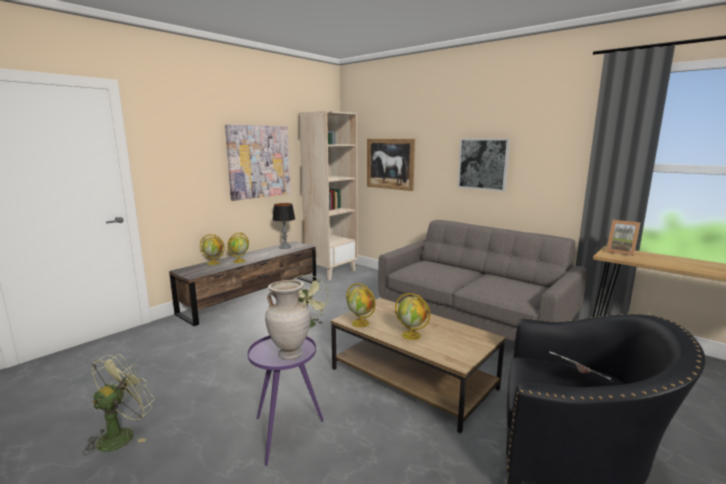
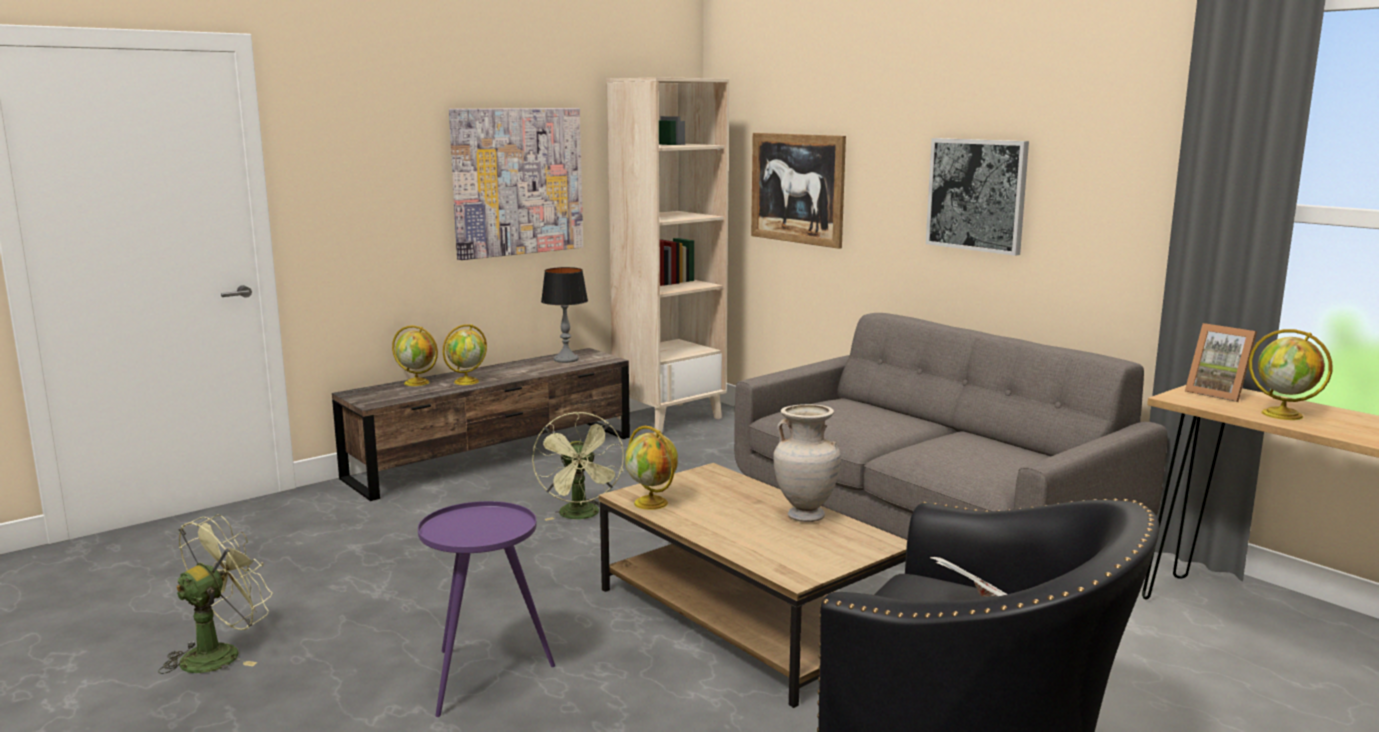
camera: 10 degrees right, 0 degrees up
(290, 354) = (489, 532): beige vase -> beige vase (805, 516)
(412, 335) = (736, 529): globe -> globe (1283, 415)

